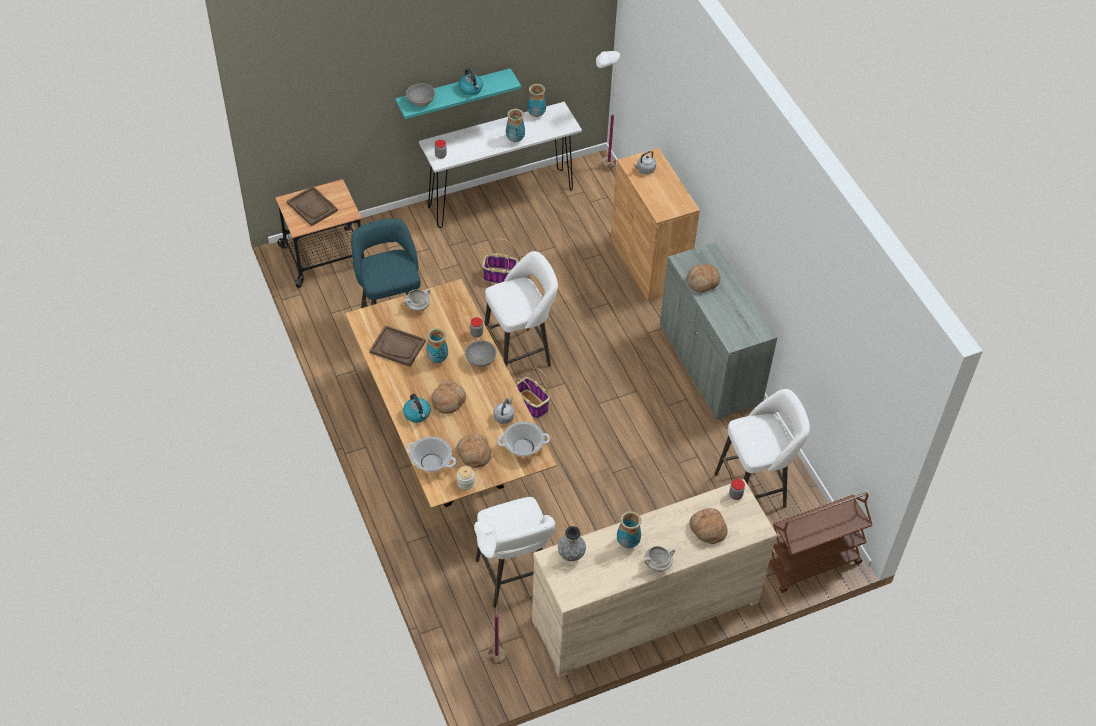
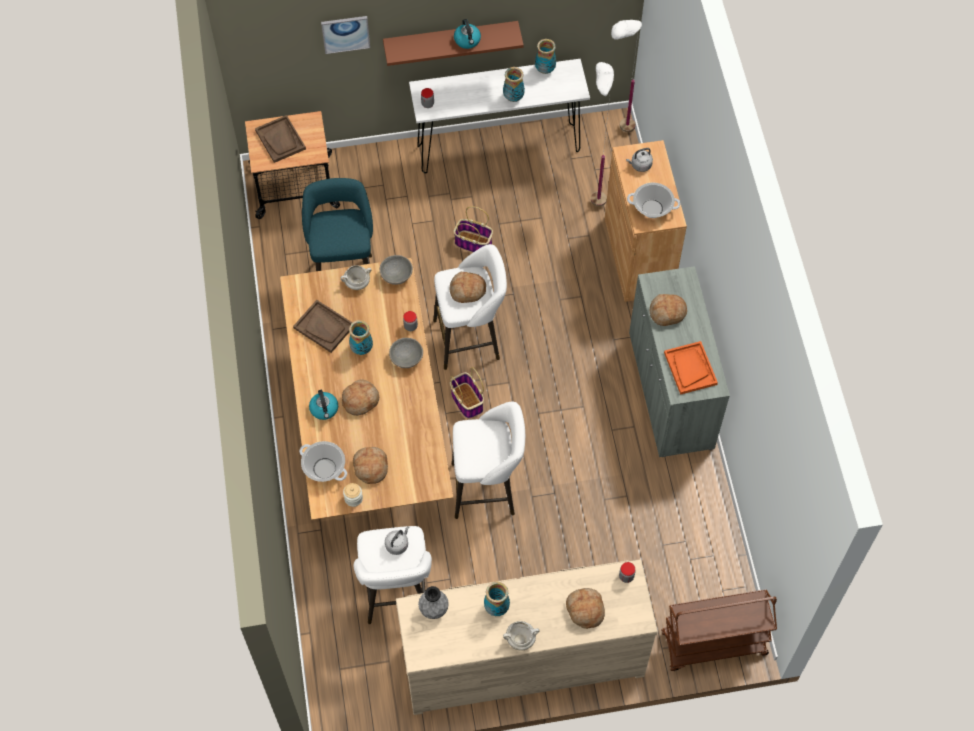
camera: 15 degrees right, 10 degrees up
(363, 96) = (345, 33): none -> picture
(420, 101) = (409, 46): grey bowl -> grey bowl (396, 275)
(453, 93) = (450, 39): turquoise shelf -> brown shelf
(490, 645) = (353, 665): white floor lamp -> white floor lamp (595, 191)
(504, 416) = (414, 430): grey kettle -> grey kettle (397, 544)
(519, 297) = (467, 291): none -> bread
(523, 447) = (424, 469): cooking pot -> cooking pot (652, 208)
(736, 322) = (690, 368): none -> orange tray
(754, 489) = (677, 546): white stool -> white stool (487, 488)

